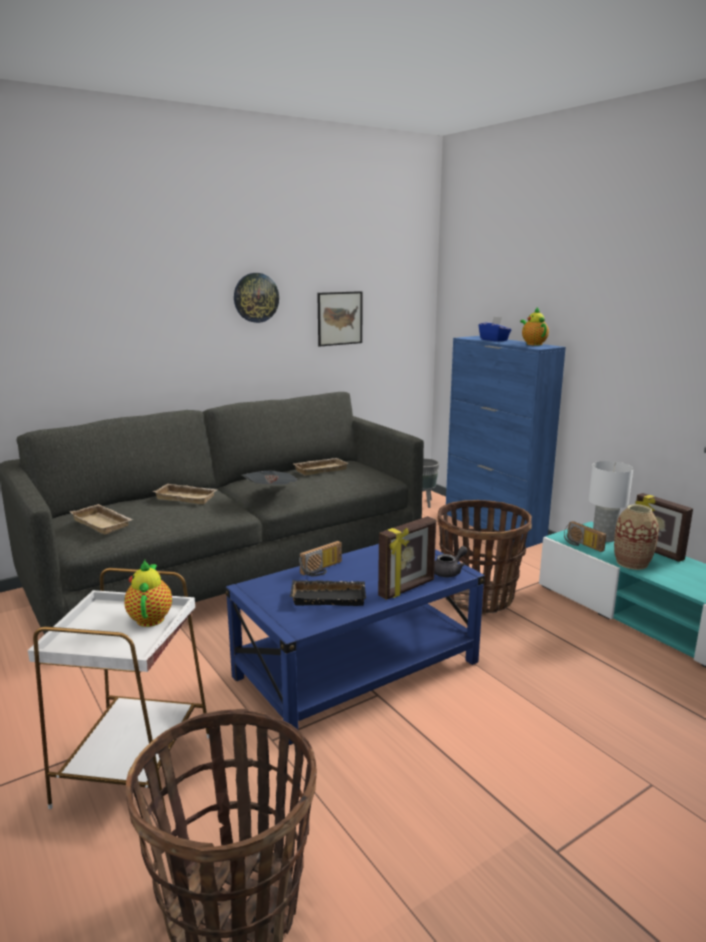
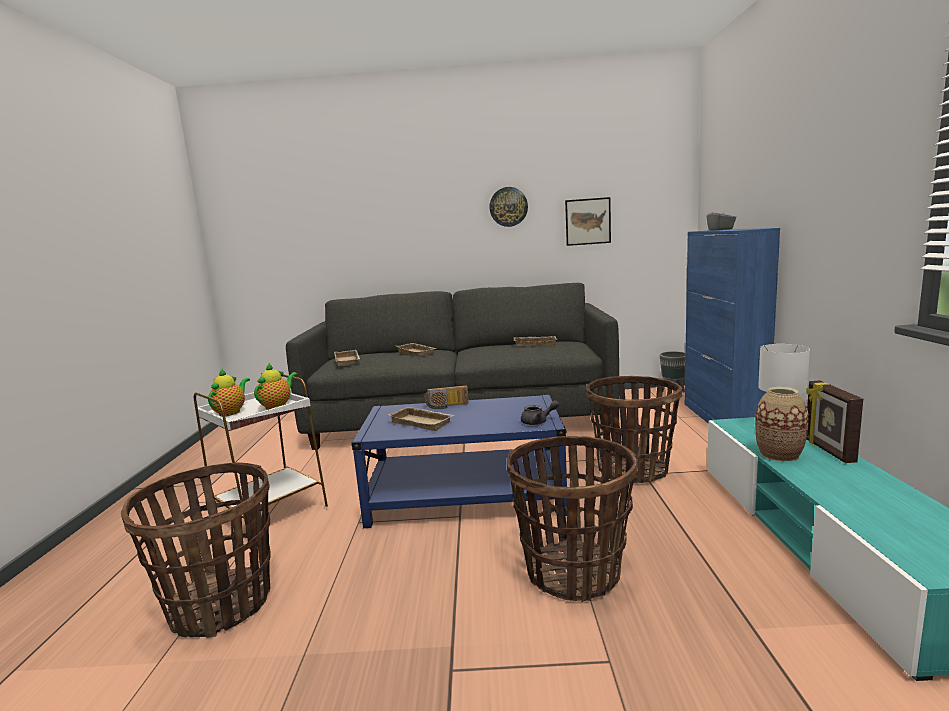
camera: 35 degrees right, 5 degrees down
(272, 493) = (474, 354): newspaper -> none
(329, 597) = (423, 422): black tray -> beige tray
(407, 588) = (485, 426): picture frame -> none
(494, 340) = (720, 229): blue tissue box -> grey tissue box
(533, 344) = (750, 228): teapot -> teapot (231, 412)
(543, 716) = (573, 571): none -> basket
(581, 545) = (741, 431): radio -> none

